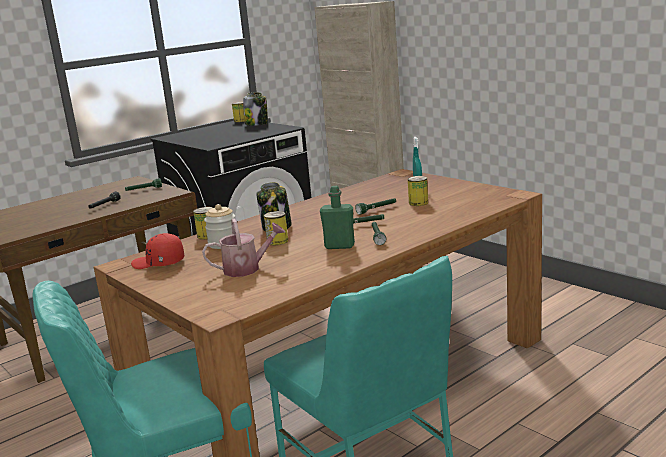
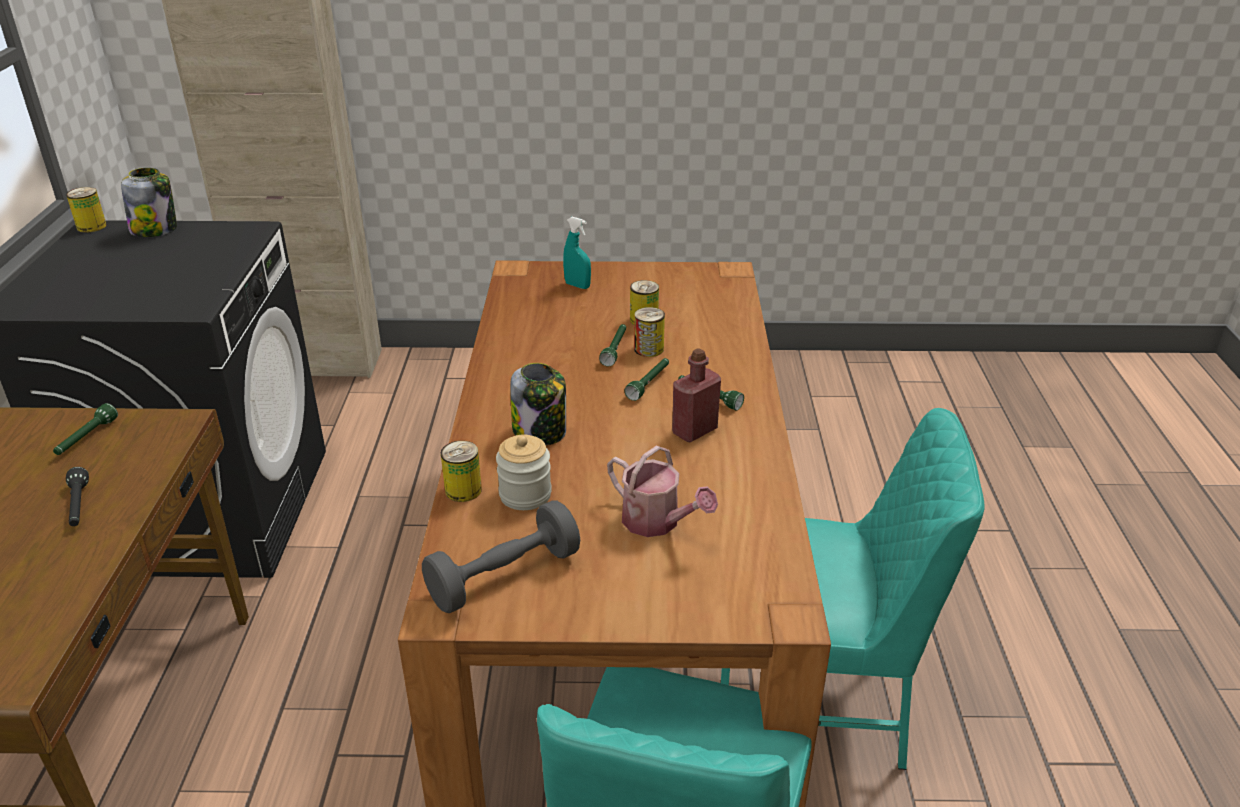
camera: 50 degrees left, 15 degrees up
(158, 263) = (504, 576): red cap -> grey dumbbell
(247, 268) = (657, 522): watering can -> watering can turned 105 degrees clockwise
(277, 241) = (596, 457): can -> can (649, 349)
(339, 246) = (694, 431): green bottle -> red bottle

